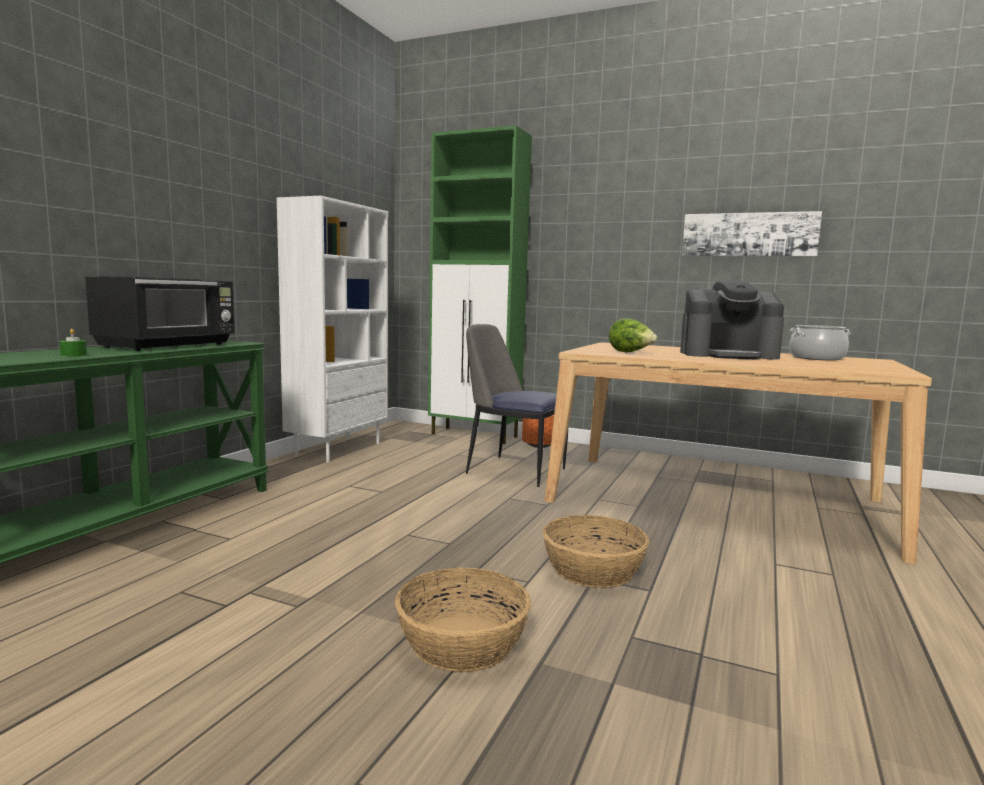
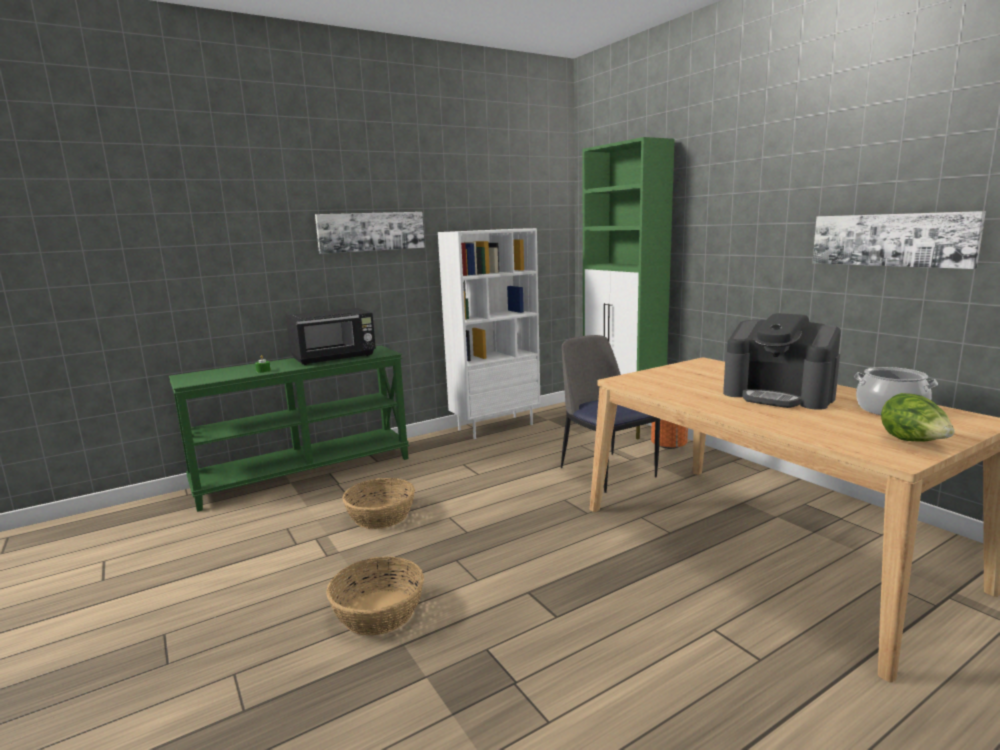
camera: 35 degrees right, 5 degrees up
(199, 179) = (371, 231): none -> picture
(593, 569) = (538, 584): basket -> basket (381, 515)
(631, 353) = (671, 384): lettuce -> lettuce (913, 442)

